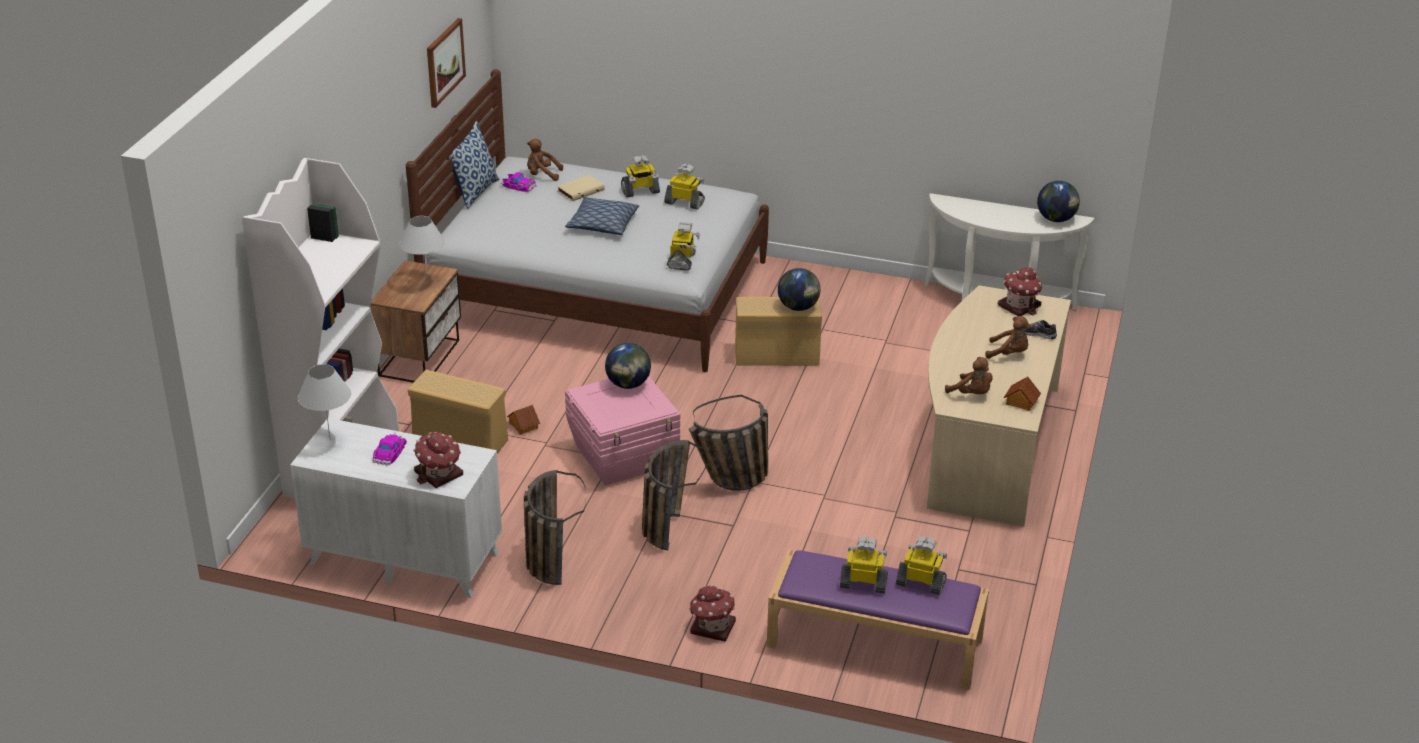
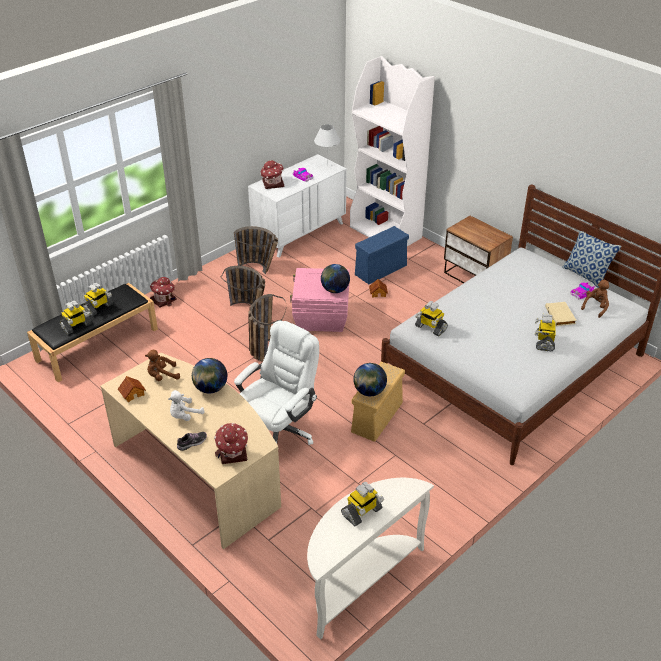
camera: 120 degrees right, 5 degrees up
(425, 283) = (479, 236): white table lamp -> none
(444, 62) = (610, 177): picture -> none
(462, 441) = (380, 270): beige storage box -> blue storage box
(602, 224) = (502, 310): pillow -> none
(685, 202) = (514, 357): toy robot -> toy robot (362, 512)
(868, 414) = (279, 431): none -> white office chair
(873, 642) = (98, 344): purple bench -> black bench
(1009, 353) = (184, 416): brown plush toy -> white plush toy
(1056, 219) = (332, 548): globe -> globe (210, 388)

